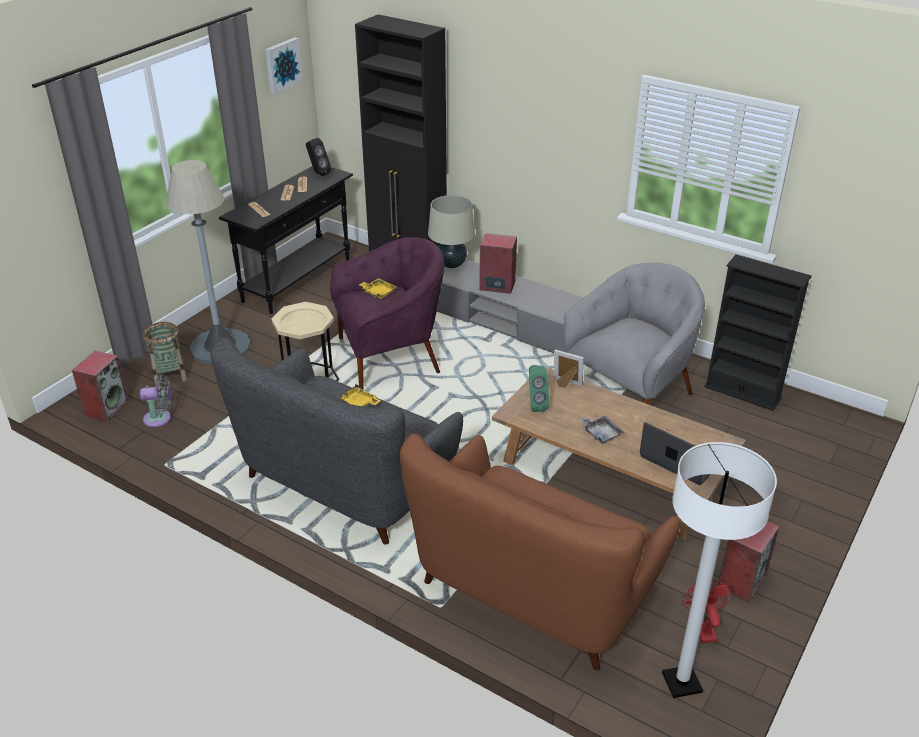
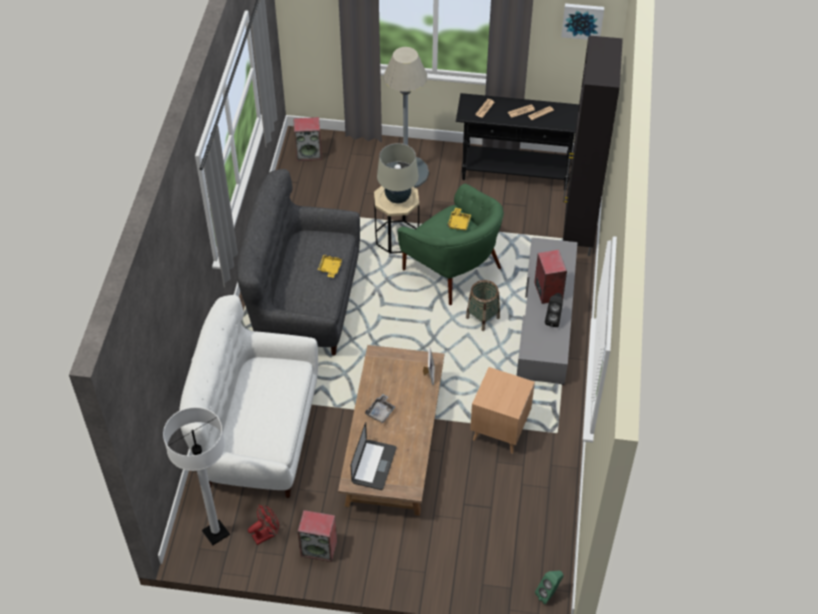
camera: 65 degrees right, 15 degrees up
(160, 418) = (314, 183): grey fan -> none
(169, 375) = (359, 164): basket -> basket (482, 318)
(318, 173) = (567, 113): black speaker -> black speaker (553, 319)
(390, 356) = (453, 268): purple armchair -> green armchair
(451, 264) = (561, 251): beige table lamp -> beige table lamp (398, 198)
(532, 589) = (257, 434): brown sofa -> white sofa
(535, 405) = (393, 364): green speaker -> green speaker (549, 594)
(630, 391) = (499, 430): grey armchair -> brown side table
(742, 392) = (544, 507): black bookcase -> none

